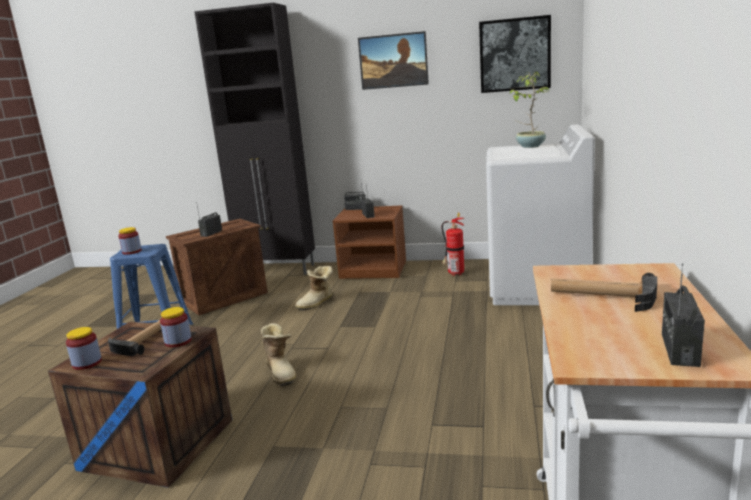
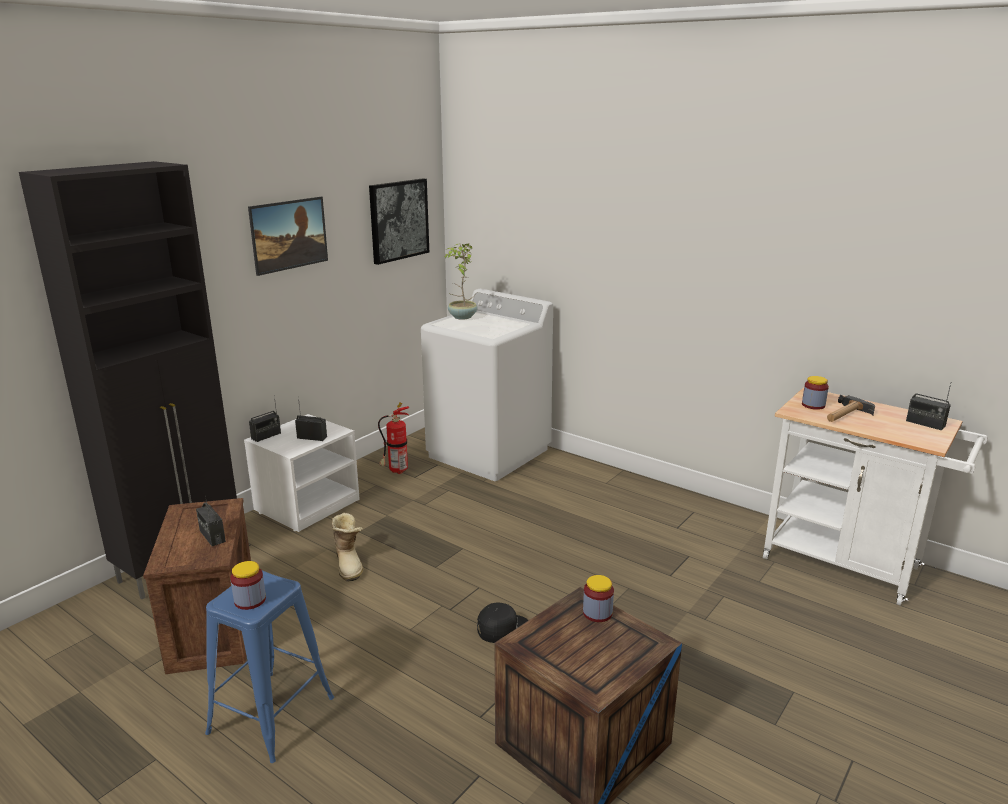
camera: 65 degrees left, 5 degrees up
(87, 363) = (603, 680): jar -> jar (813, 405)
(144, 339) = (569, 635): hammer -> none
(282, 372) = (503, 628): boot -> black cap
(374, 269) = (307, 505): brown nightstand -> white nightstand

